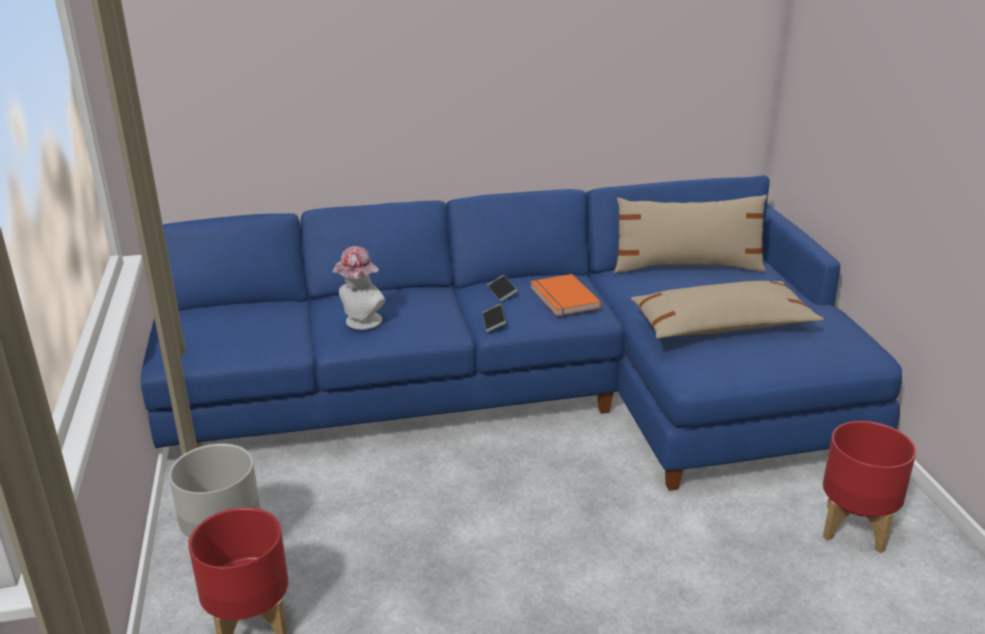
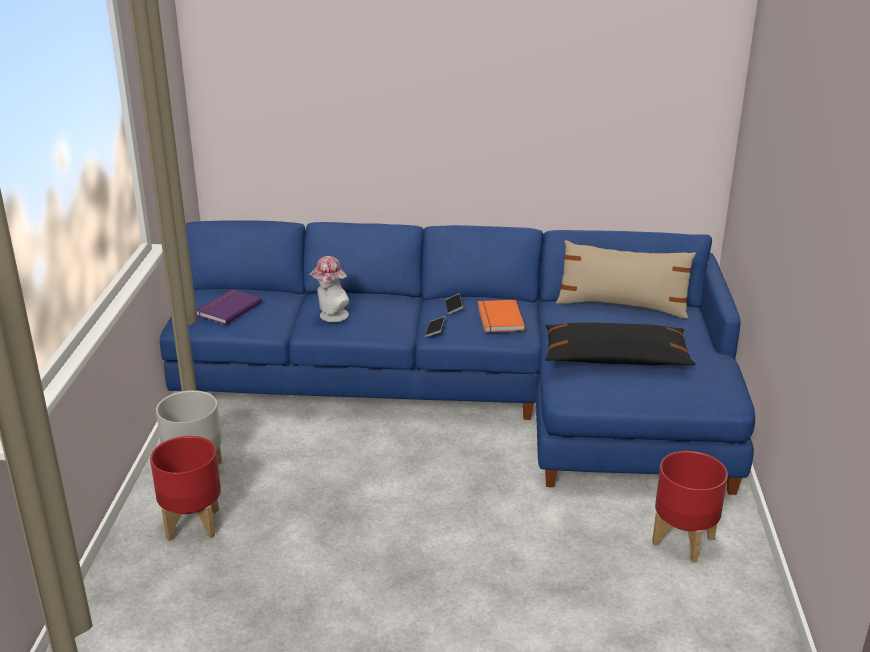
camera: 15 degrees right, 0 degrees up
(222, 331) = (227, 309): none -> purple book
(721, 326) = (615, 358): beige pillow -> black pillow

